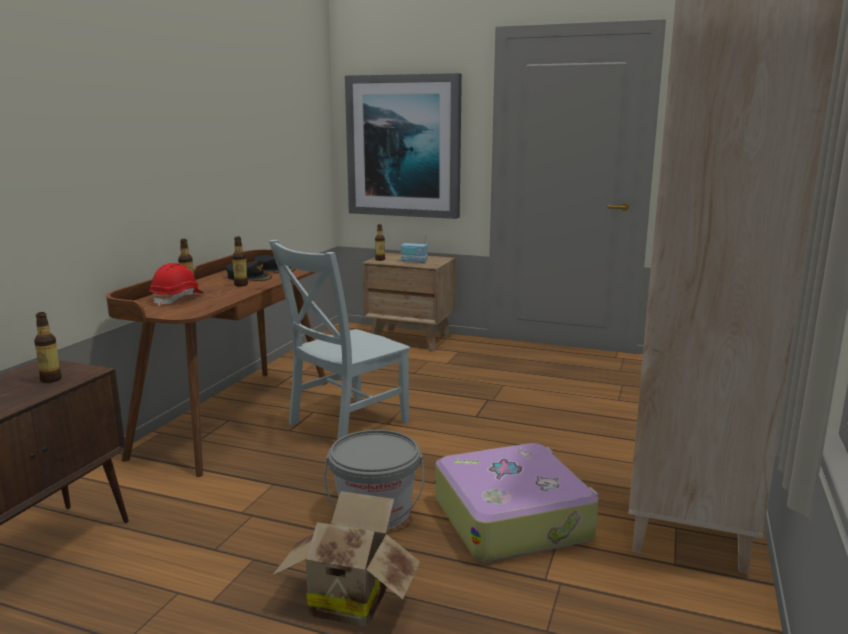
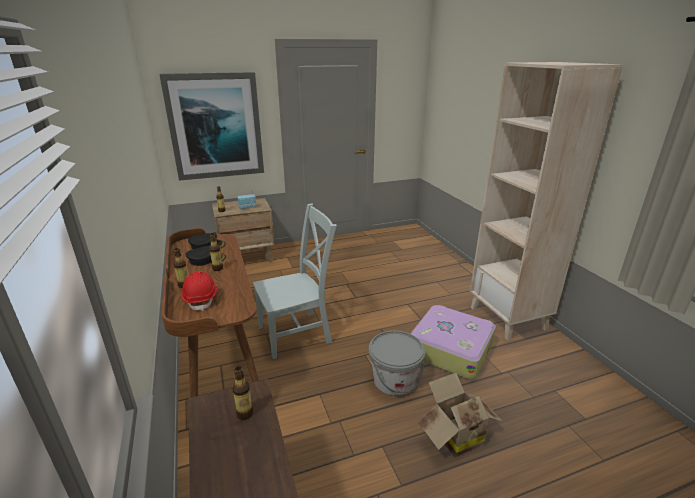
camera: 40 degrees left, 10 degrees up
(344, 424) = (298, 333): grey chair -> grey chair turned 120 degrees counterclockwise

